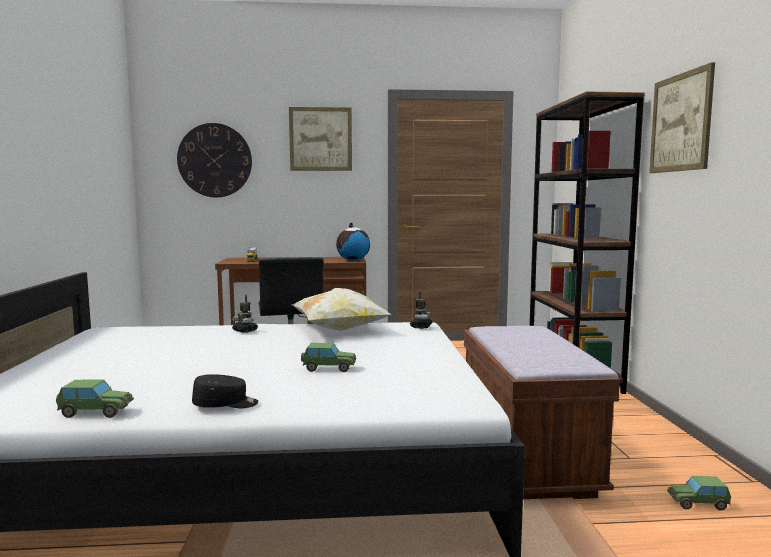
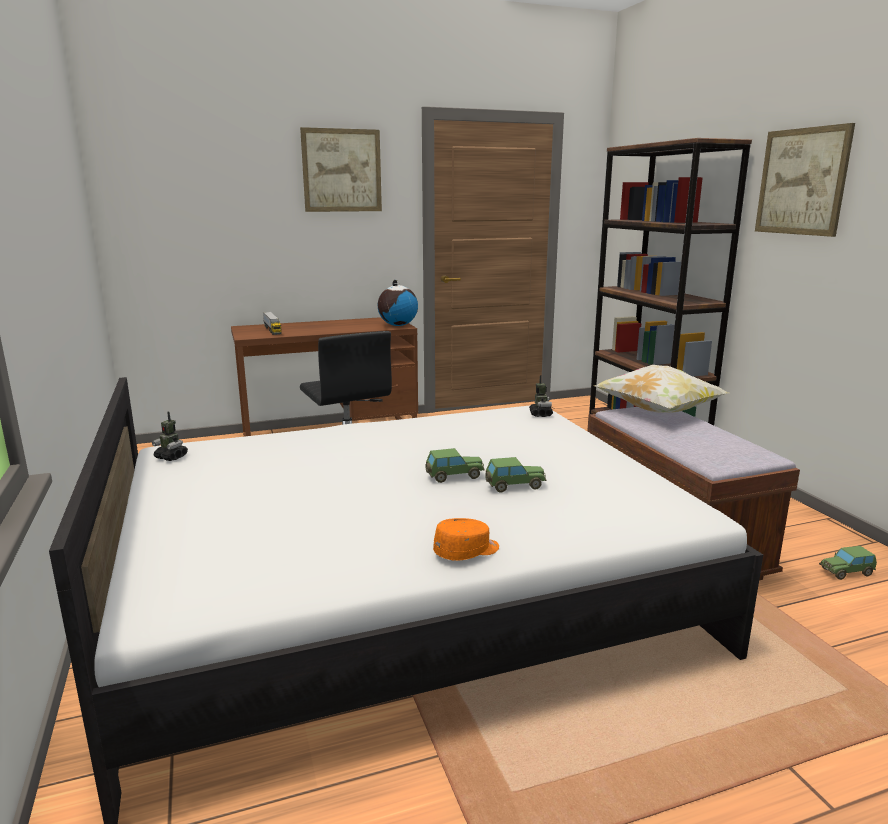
camera: 15 degrees left, 10 degrees up
(95, 412) = (335, 582): toy car -> toy car (453, 476)
(215, 160) = (205, 199): wall clock -> none
(225, 405) = (467, 552): black cap -> orange cap
(245, 331) = (351, 437): toy robot -> toy robot (171, 457)
(339, 330) = (458, 426): pillow -> pillow (657, 412)

